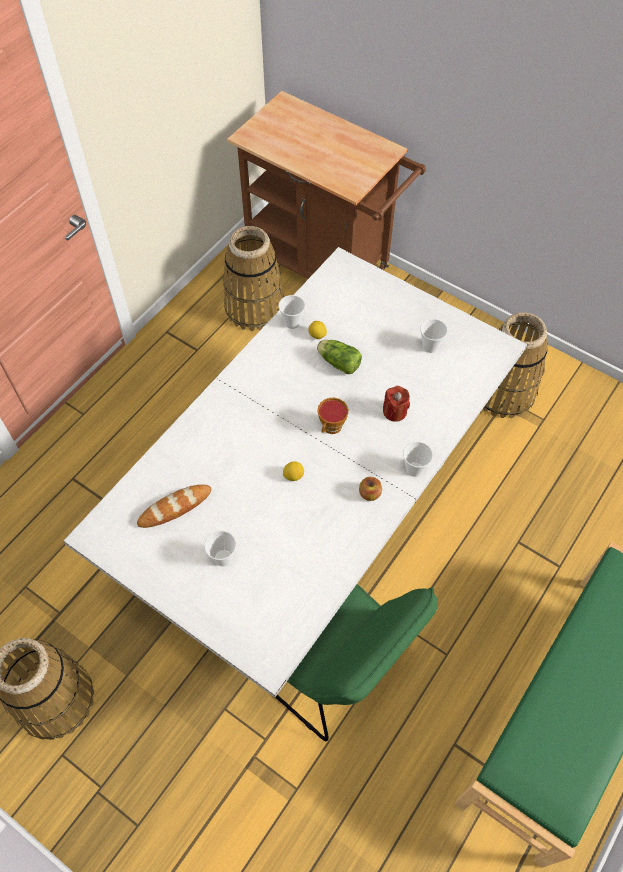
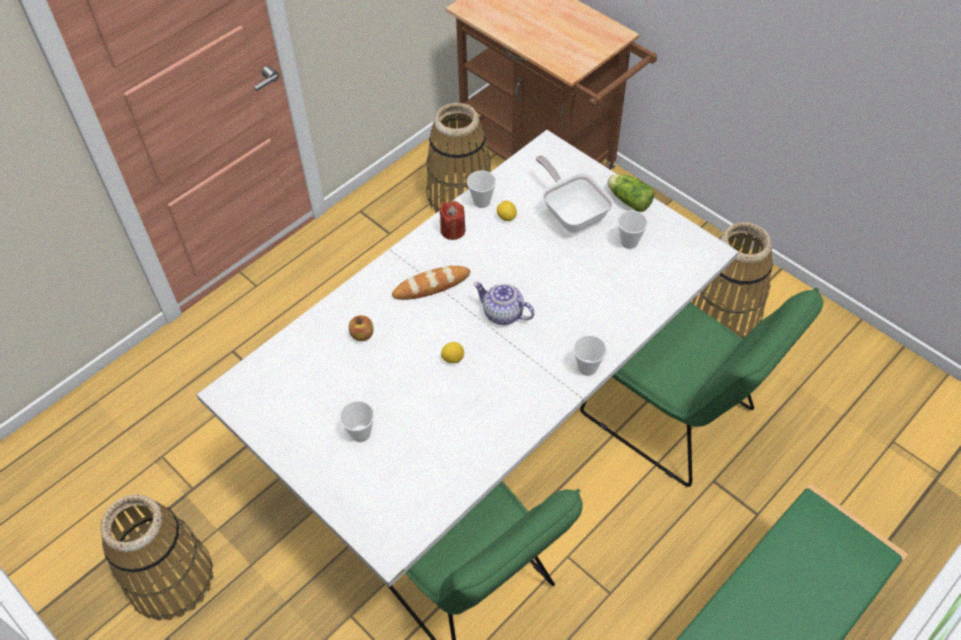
camera: 10 degrees right, 5 degrees down
(175, 507) = (319, 375): bread -> bread (431, 285)
(331, 428) = (503, 314): cup -> teapot
(337, 362) = (523, 247): lettuce -> lettuce (628, 199)
(369, 494) = (533, 387): apple -> apple (362, 335)
(375, 324) = (572, 213): none -> frying pan
(395, 411) = (576, 305): red candle -> red candle (453, 230)
(478, 490) = (676, 418): none -> green chair

